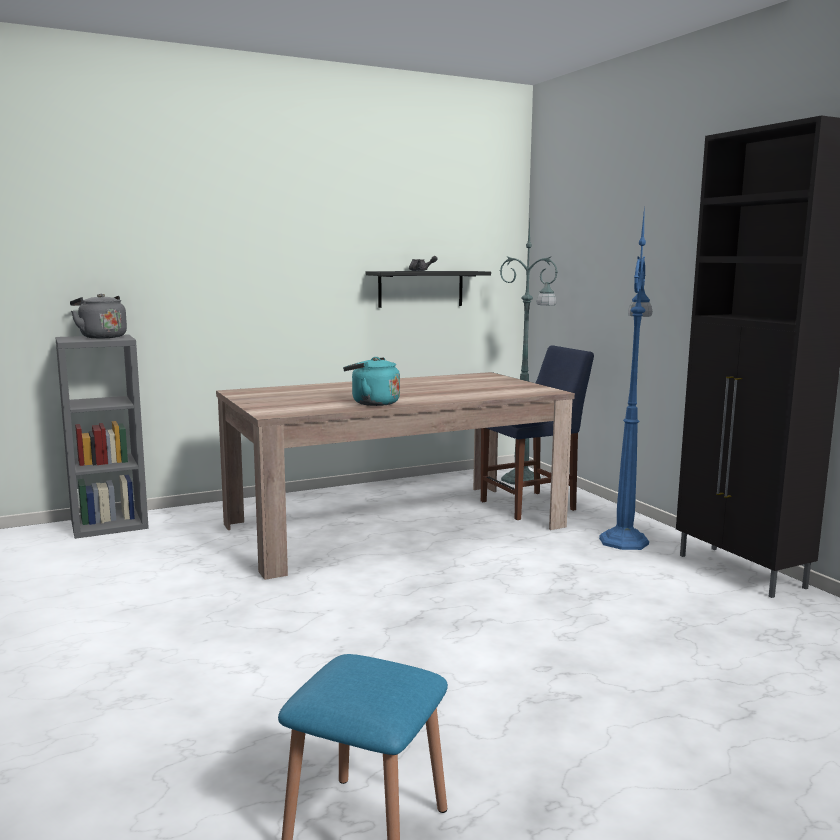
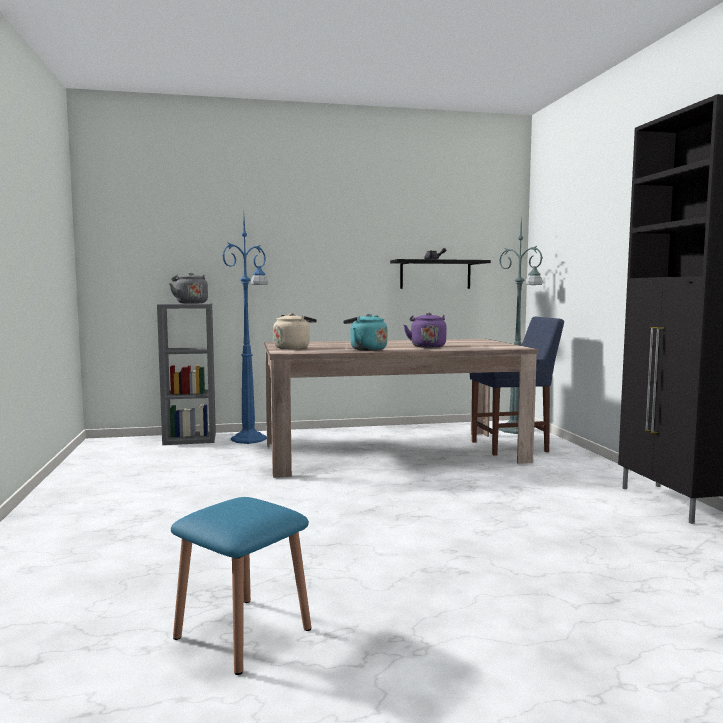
camera: 15 degrees right, 5 degrees down
(272, 403) = (293, 348): none -> beige kettle
(440, 393) = (427, 346): none -> purple kettle
(624, 540) = (578, 474): blue floor lamp -> blue floor lamp (250, 439)

